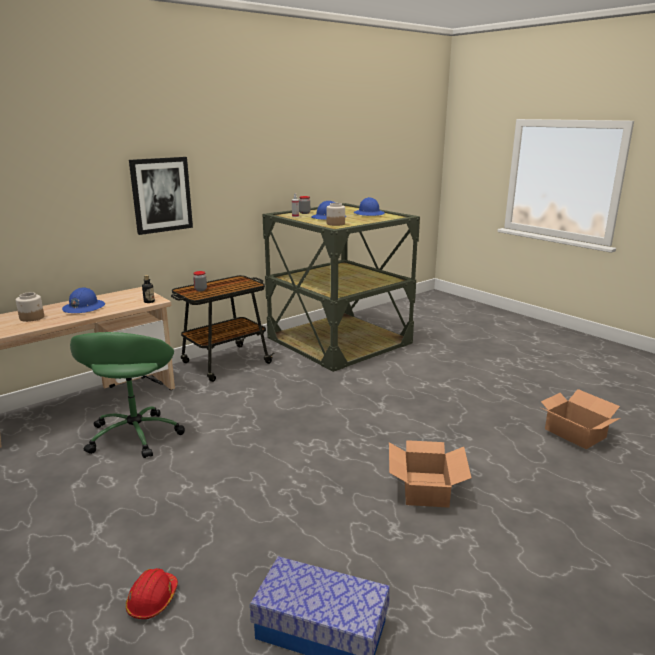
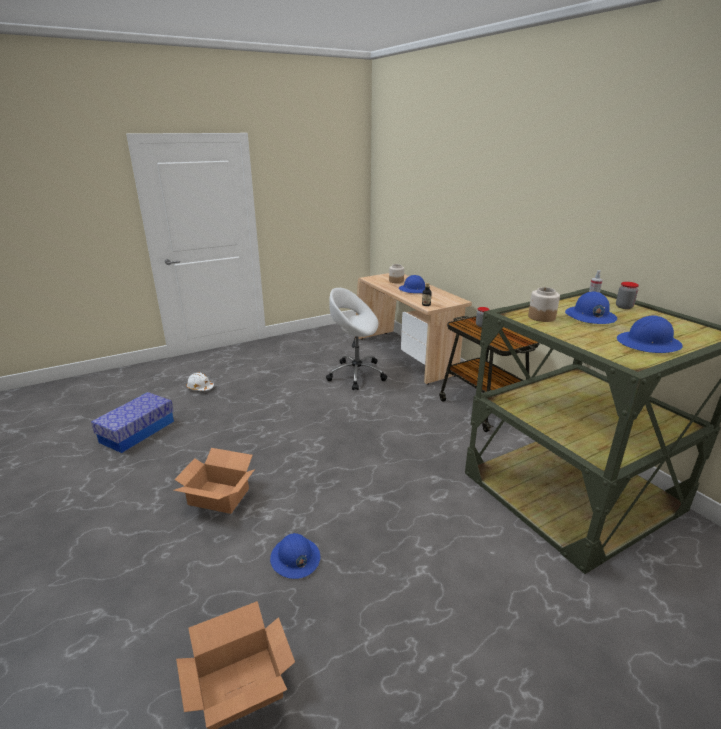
camera: 100 degrees right, 5 degrees up
(134, 437) = (355, 374): green office chair -> white office chair
(153, 600) = (200, 388): red hard hat -> white hard hat
(161, 195) = (502, 228): picture -> none
(469, 431) = (295, 558): none -> blue hard hat

